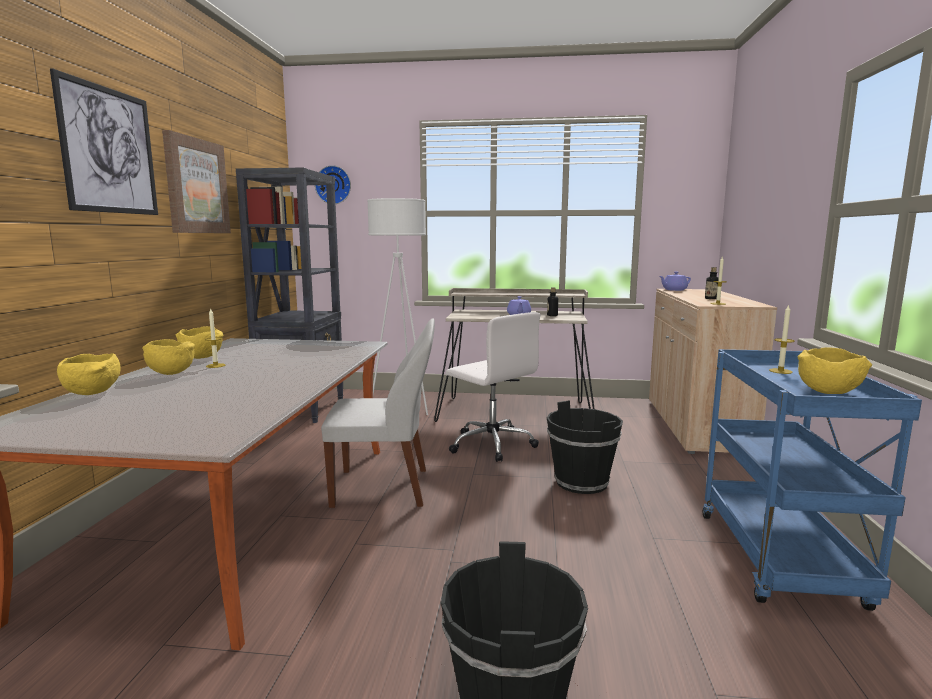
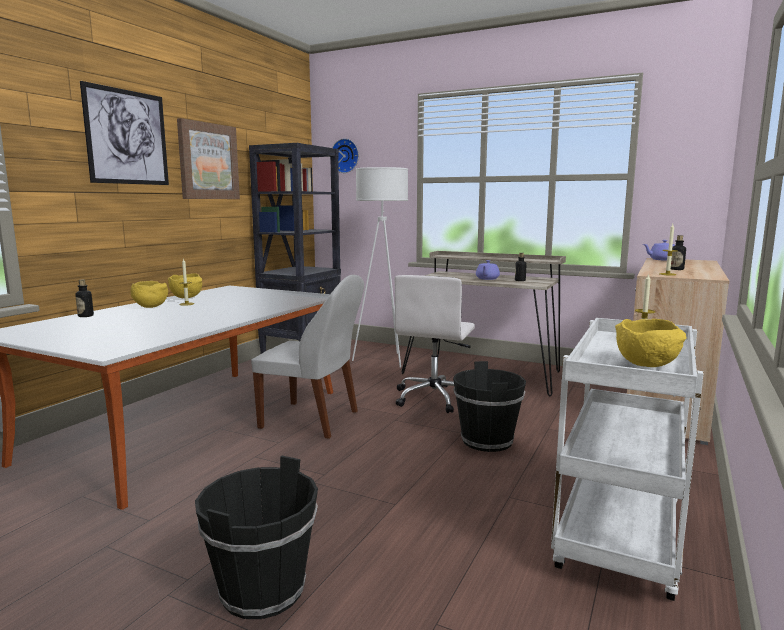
camera: 20 degrees right, 0 degrees up
(93, 393) = (85, 316): yellow bowl -> bottle
(491, 444) = (434, 398): white office chair -> white office chair turned 45 degrees clockwise
(781, 561) = (621, 540): blue cart -> white cart

